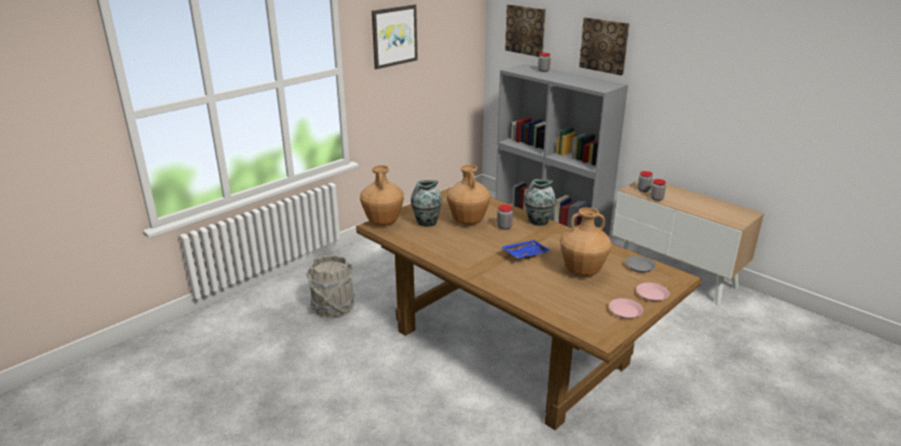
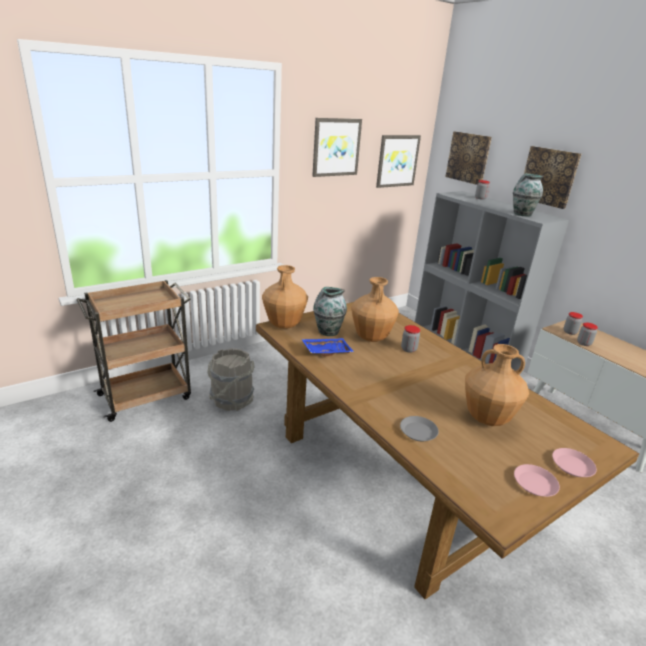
camera: 10 degrees right, 0 degrees up
(244, 318) = (146, 396): none -> brown cart
(454, 39) = (397, 161): none -> picture
(525, 254) = (423, 384): blue tray -> blue tray (326, 351)
(538, 221) = (446, 349): vase -> vase (521, 214)
(640, 266) = (559, 423): grey plate -> grey plate (418, 431)

